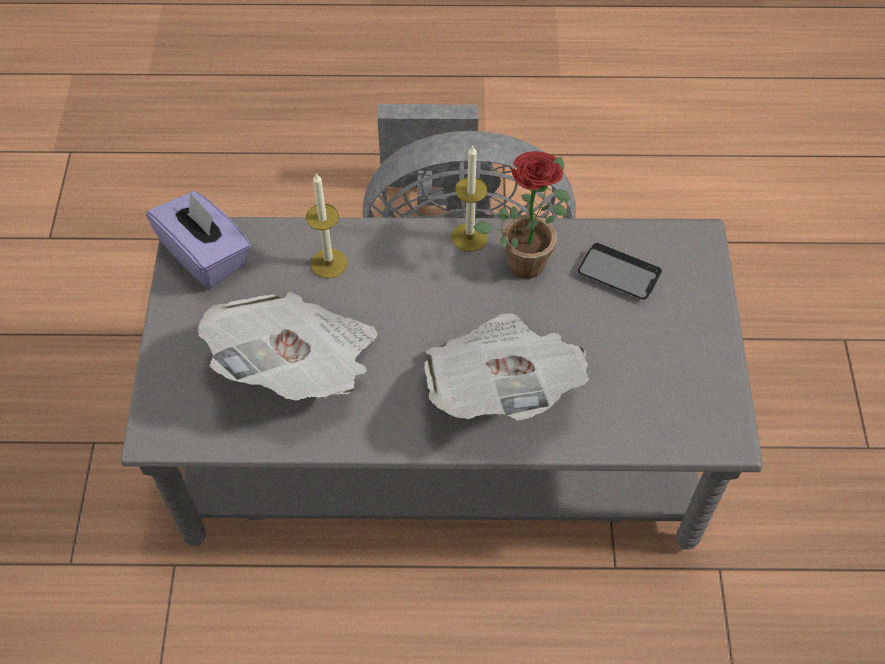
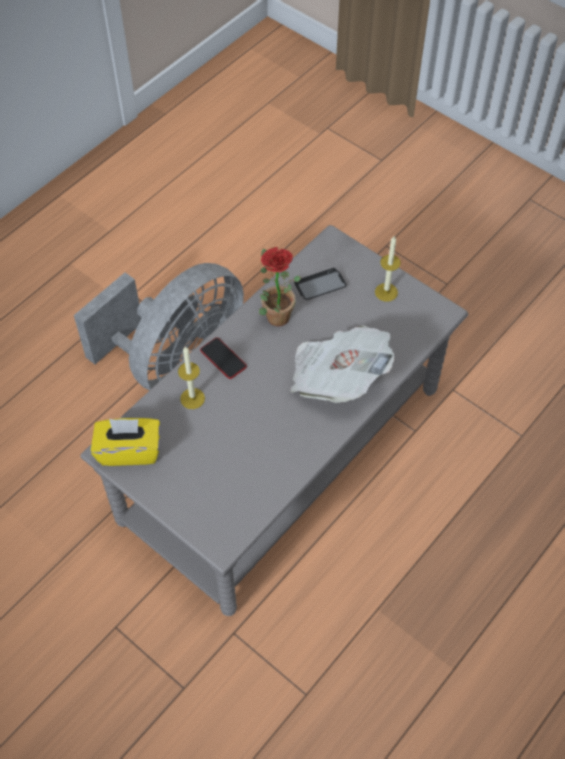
camera: 50 degrees left, 0 degrees up
(206, 255) = (129, 450): purple tissue box -> yellow tissue box
(299, 366) = (243, 453): newspaper -> none
(412, 253) = (223, 358): none -> phone
(469, 237) = (238, 328): candle -> candle (386, 292)

